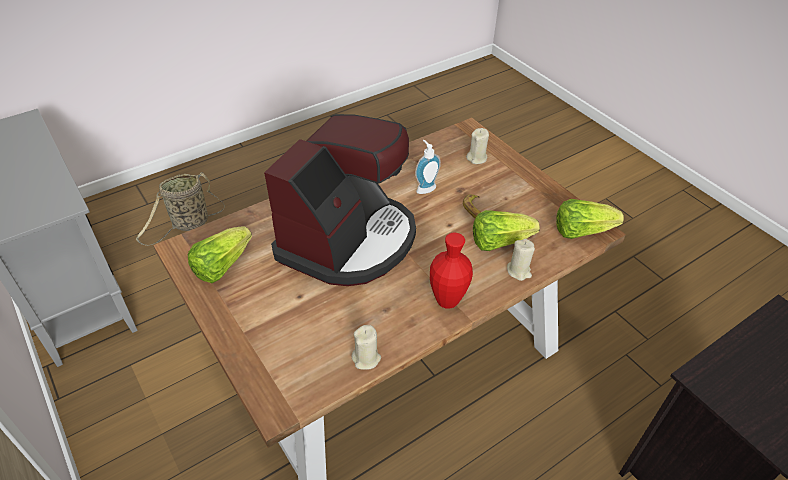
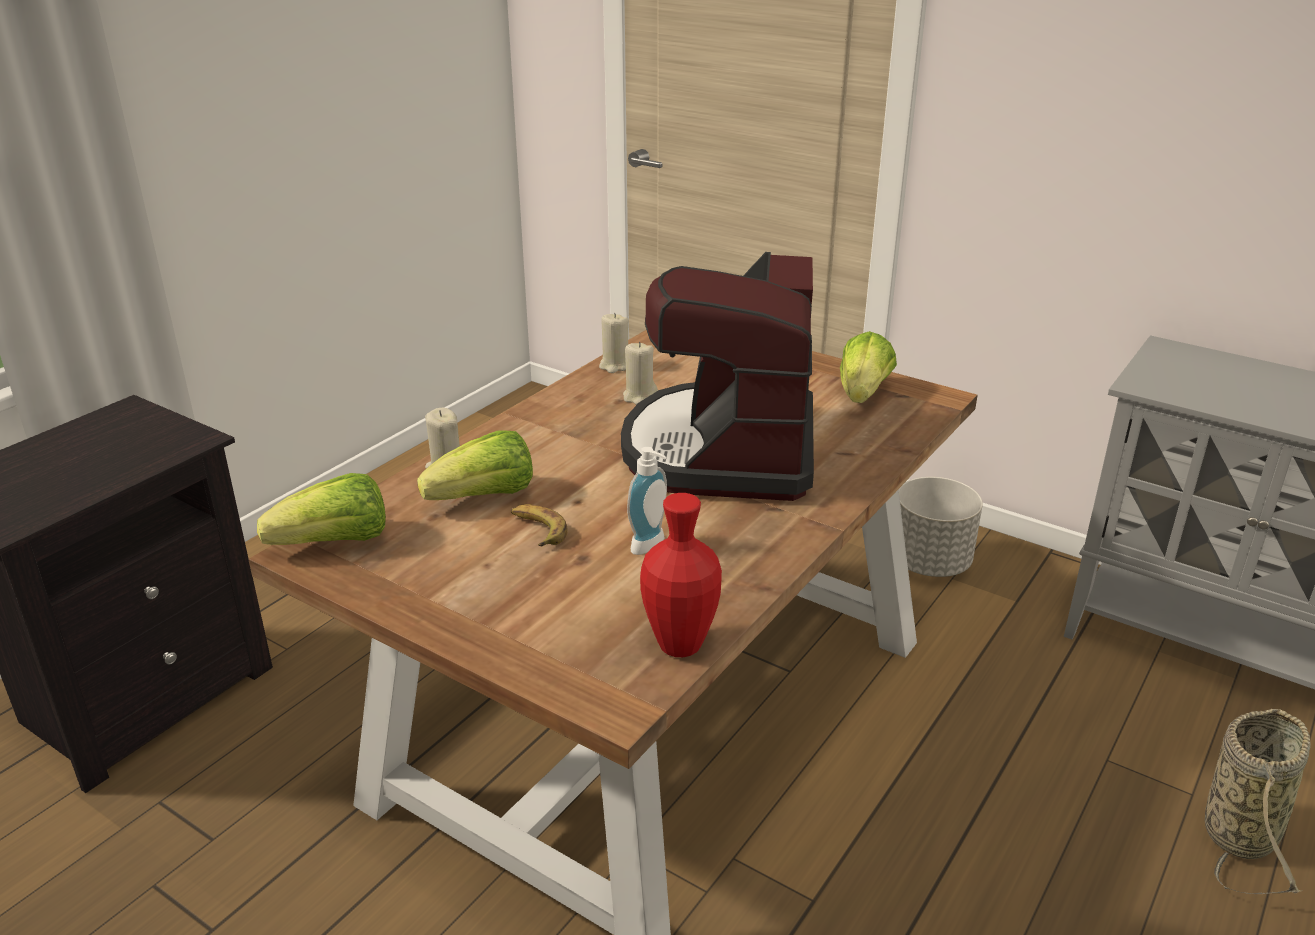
camera: 160 degrees right, 15 degrees down
(143, 417) = (929, 563): none -> grey planter
(447, 300) = (542, 422): red vase -> red vase (680, 645)
(477, 158) = (571, 631): beige candle -> beige candle (640, 397)

